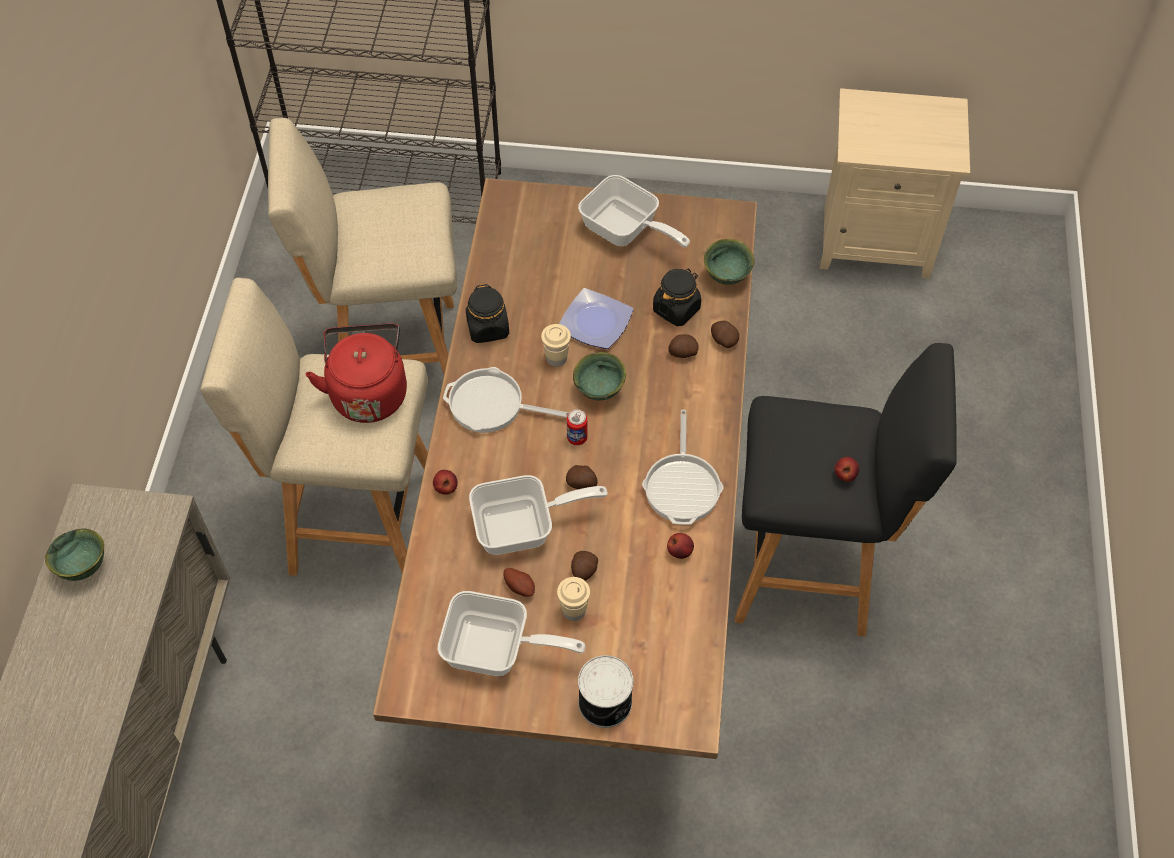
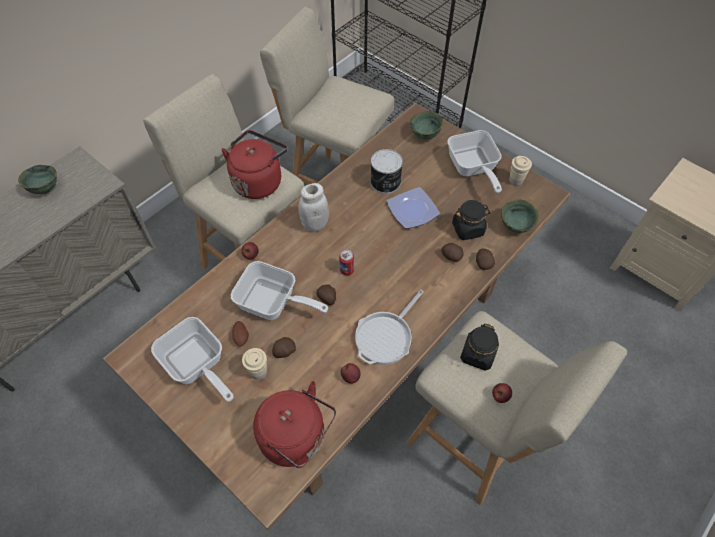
camera: 35 degrees right, 0 degrees up
(488, 328) = (349, 181): black jar -> black jar (478, 354)
(492, 405) = (315, 224): frying pan -> white jar
(556, 358) = (373, 218): beige cup -> beige cup (516, 180)
(600, 390) = (383, 251): green bowl -> green bowl (425, 136)
(606, 703) = (228, 443): can -> can (385, 182)
(675, 649) = (297, 438): none -> red kettle
(809, 568) = (475, 439): black stool -> beige stool

